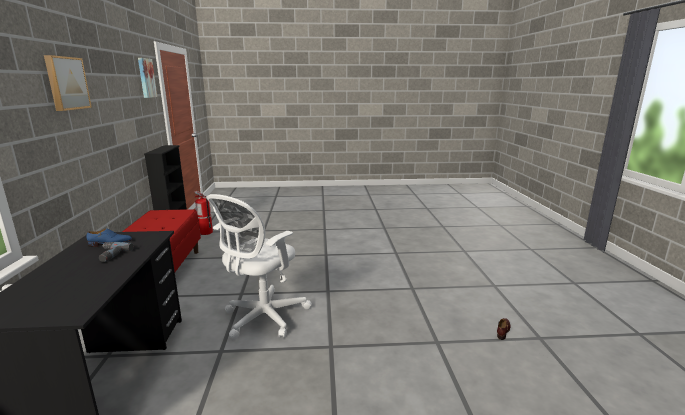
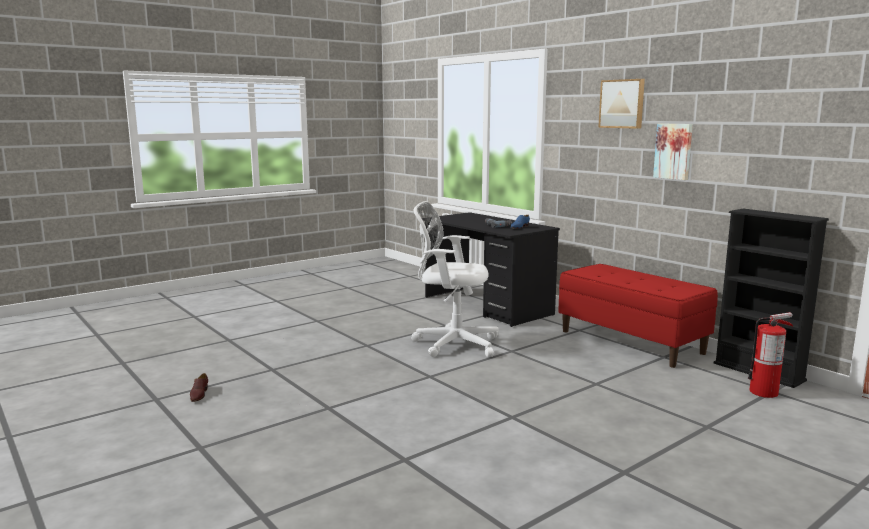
camera: 145 degrees right, 5 degrees down
(146, 78) = (816, 93): picture -> picture (673, 151)
(262, 318) = (452, 343): white office chair -> white office chair turned 75 degrees counterclockwise

